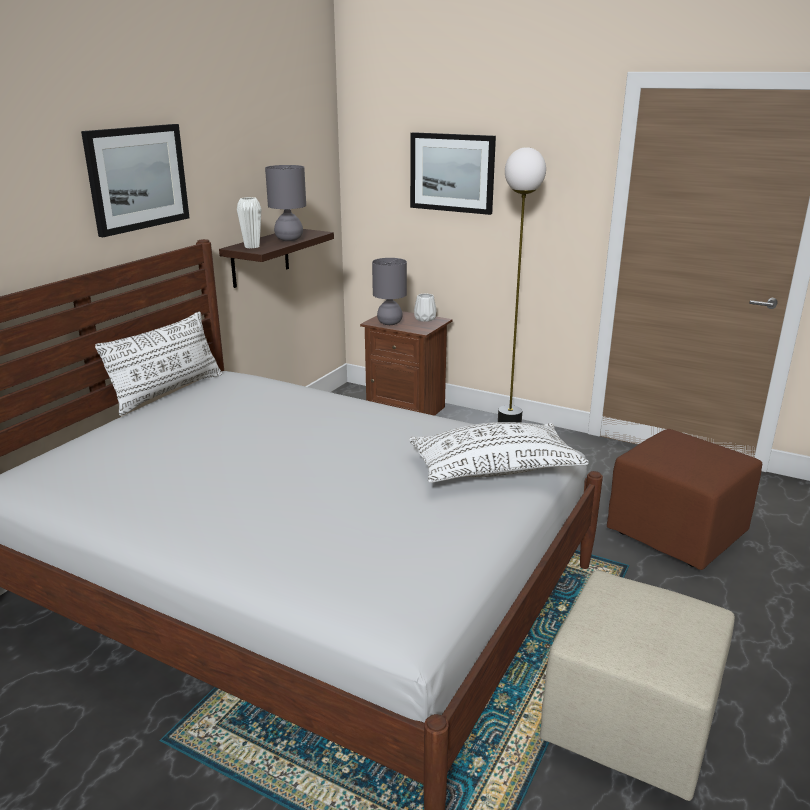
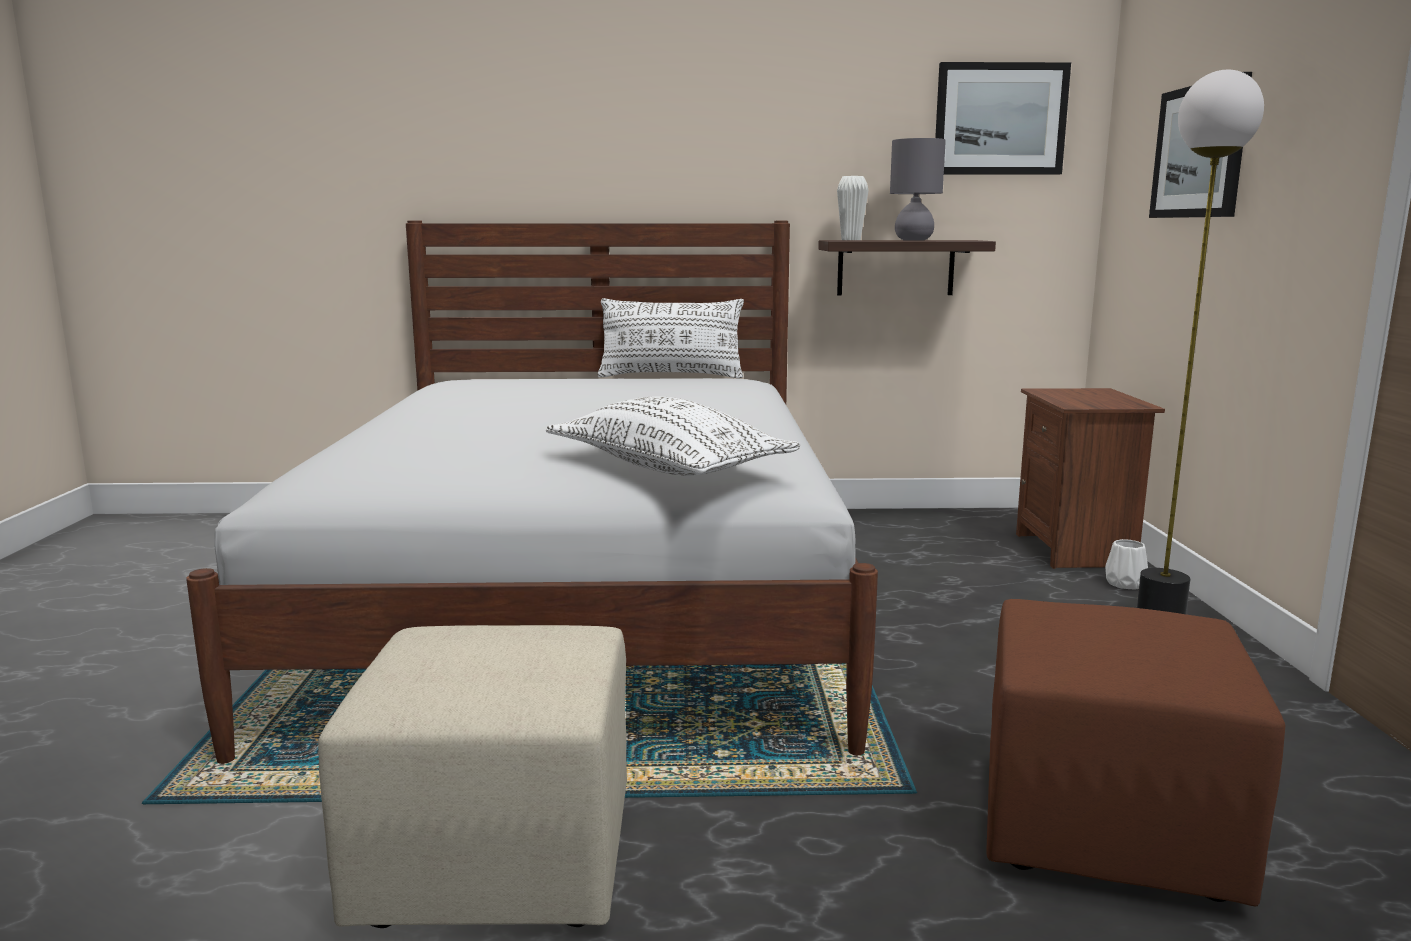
camera: 60 degrees right, 10 degrees down
(137, 178) = (704, 137): picture -> picture (1000, 119)
(390, 323) = (1059, 394): grey table lamp -> none
(425, 319) = (1123, 401): white vase -> white vase (1126, 584)

